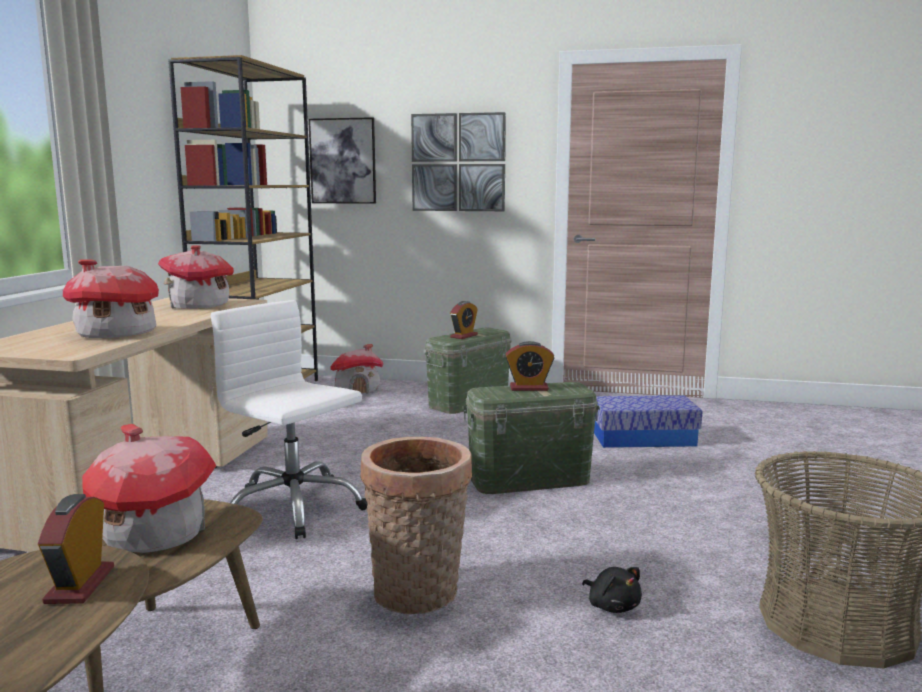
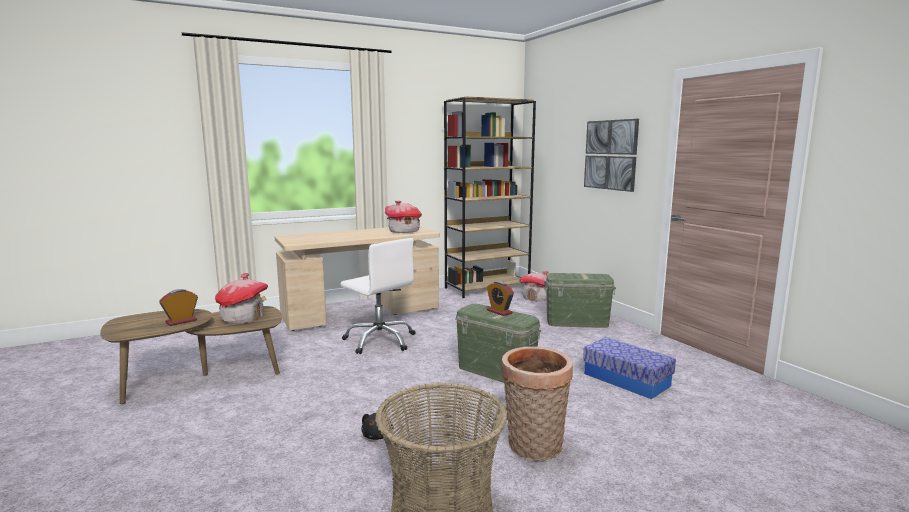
camera: 50 degrees right, 0 degrees up
(116, 334) = (332, 238): toy house -> none
(293, 508) = (380, 340): white office chair -> white office chair turned 135 degrees clockwise
(343, 161) = (556, 152): picture -> none
(418, 595) = (334, 391): basket -> basket (533, 448)
(464, 336) = (573, 276): alarm clock -> none

